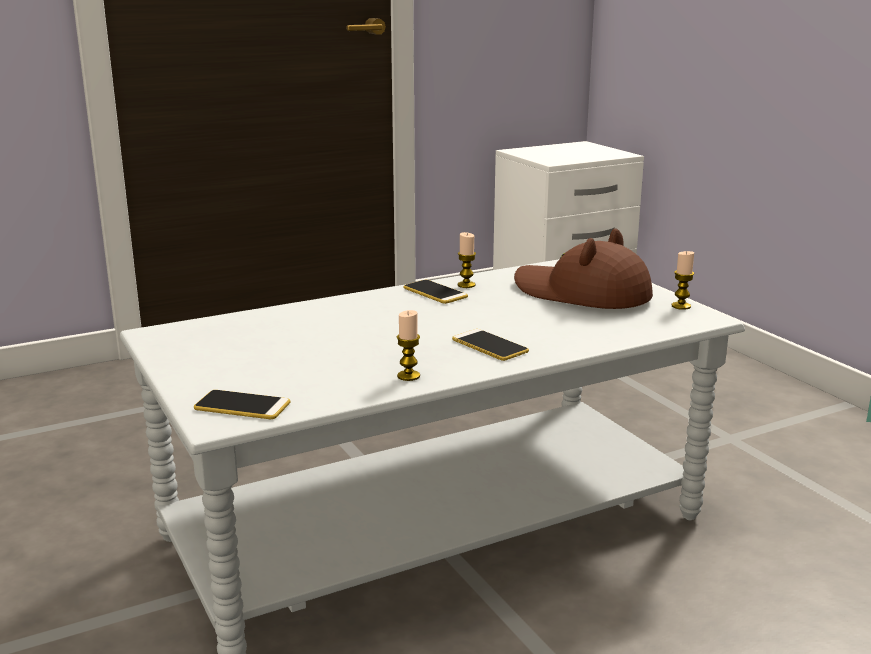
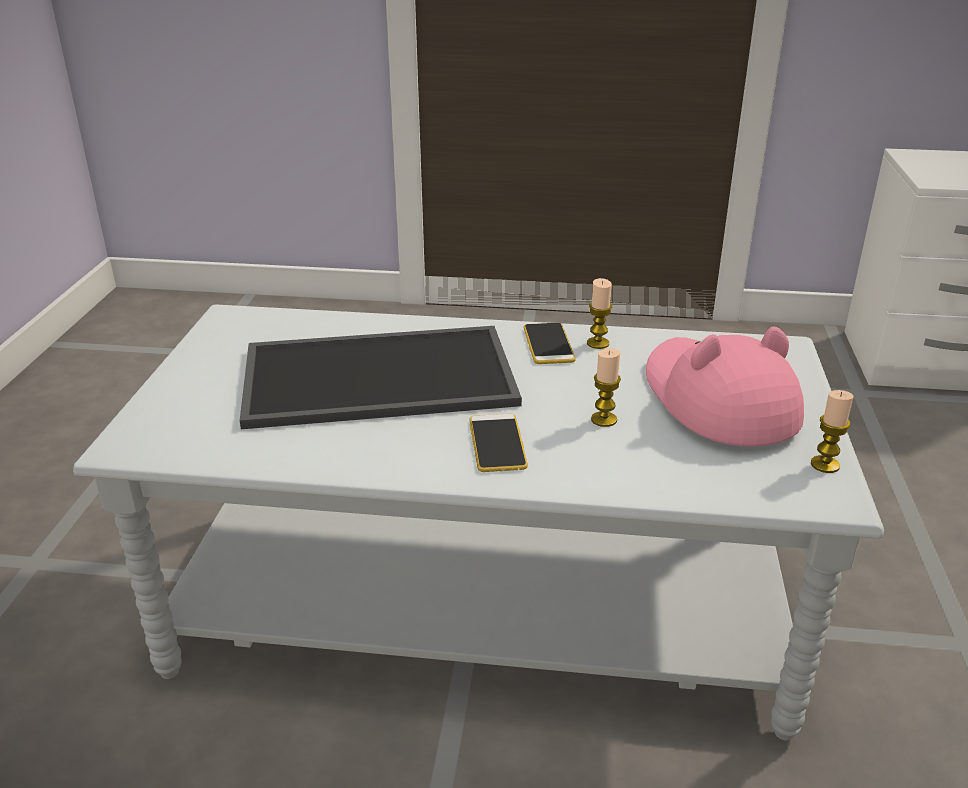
camera: 35 degrees right, 10 degrees up
(242, 406) = (169, 434): phone -> none
(347, 337) = (376, 379): none -> tray
(408, 376) = (357, 455): candle -> candle (604, 420)
(581, 294) = (717, 400): brown hat -> pink hat

